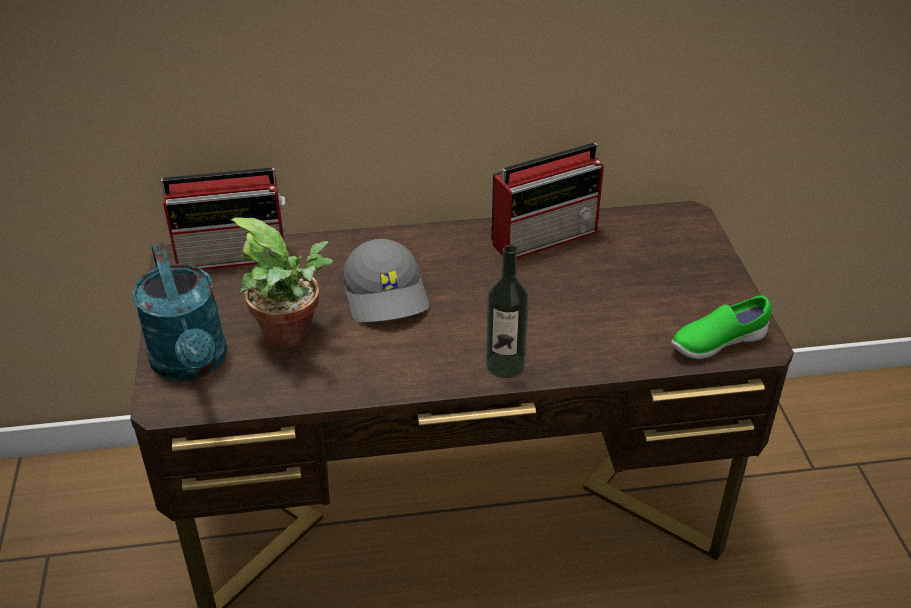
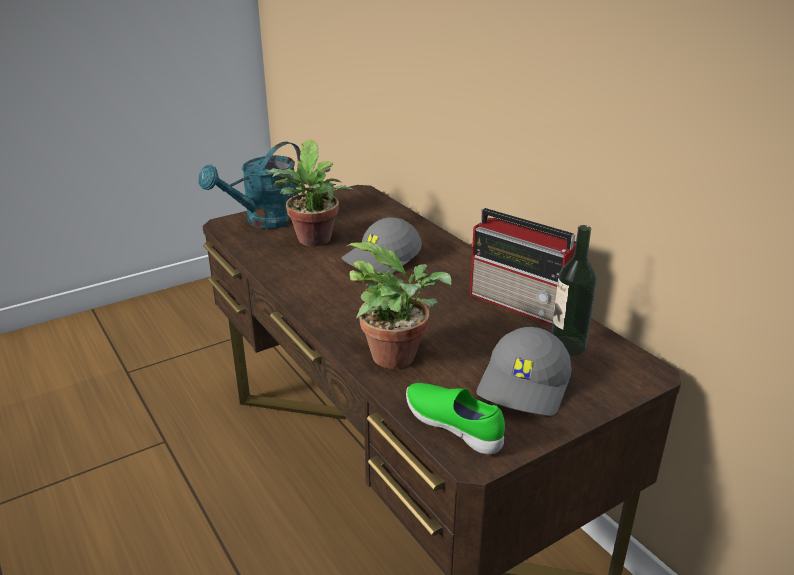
camera: 65 degrees right, 10 degrees down
(235, 255) = (377, 204): radio -> none
(505, 364) = (339, 322): bottle -> bottle (567, 345)
(595, 341) = (400, 357): none -> potted plant
(677, 283) = (525, 386): none -> grey cap

